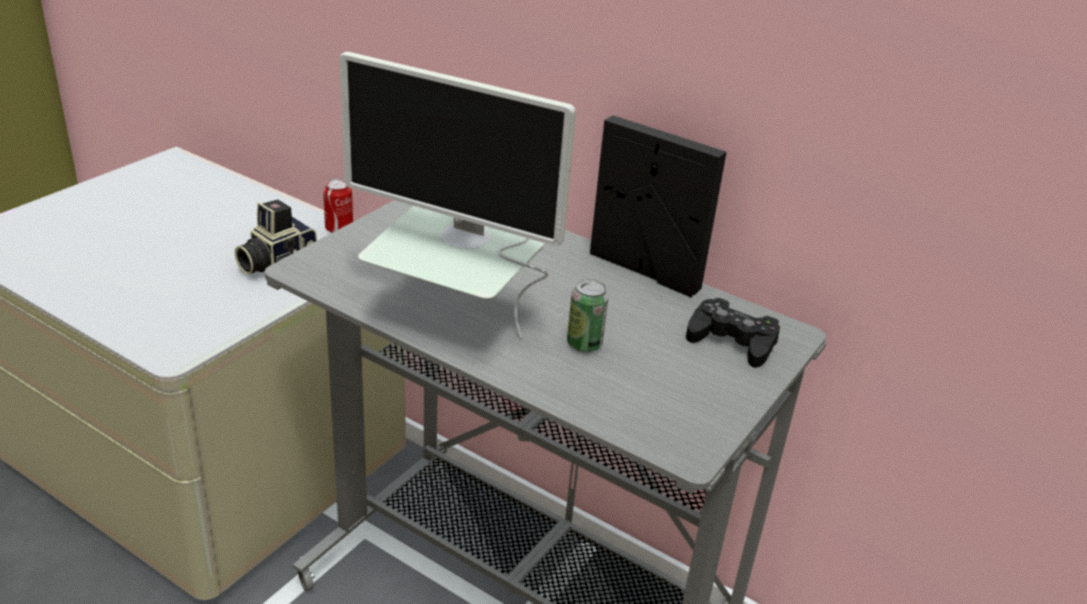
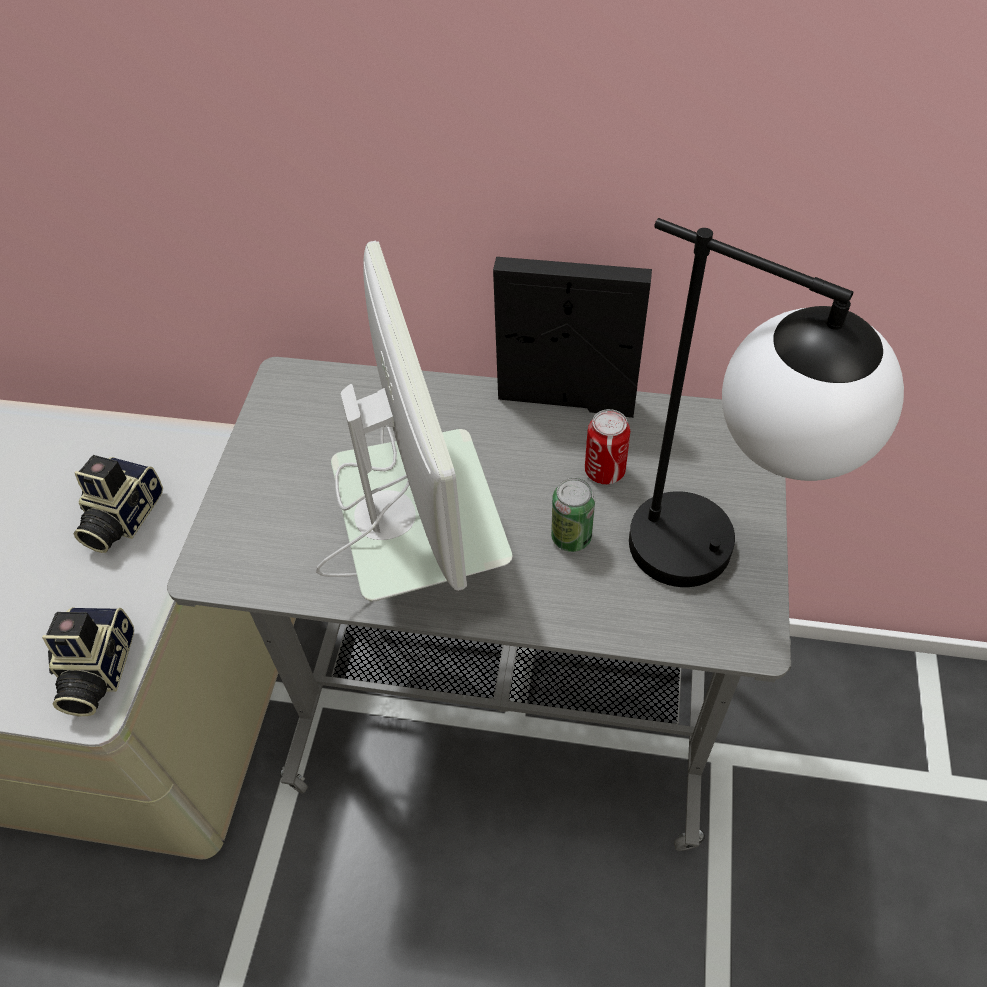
camera: 20 degrees left, 20 degrees up
(191, 337) = (96, 671): none -> camera
(339, 229) = (160, 434): can -> can (604, 471)
(455, 317) = (420, 562): monitor -> monitor turned 105 degrees counterclockwise
(696, 401) = (719, 563): none -> table lamp
(732, 341) = (704, 462): black game controller -> none

